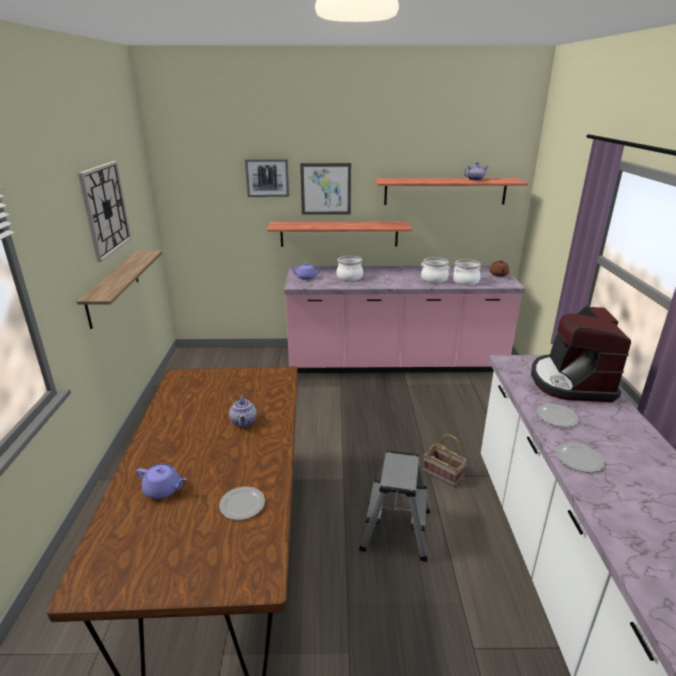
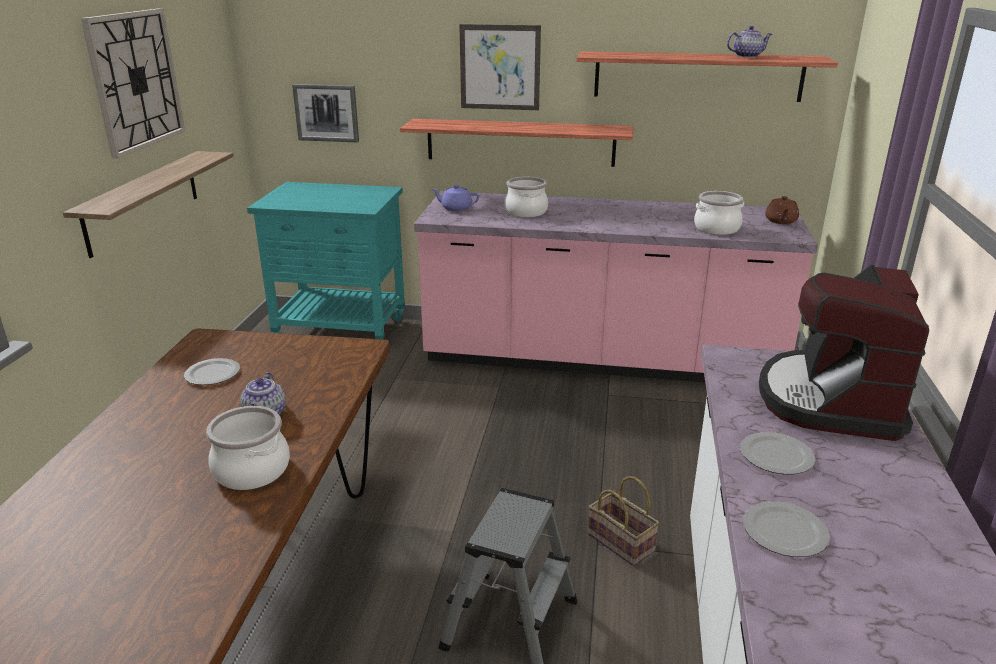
camera: 10 degrees right, 0 degrees up
(163, 490) = (93, 503): purple teapot -> none
(229, 360) = (342, 334): none -> turquoise cart
(241, 505) = (197, 541): plate -> plate (211, 374)
(267, 177) = (408, 47): picture -> picture (326, 113)
(434, 279) = (665, 222): cooking pot -> cooking pot (252, 470)

